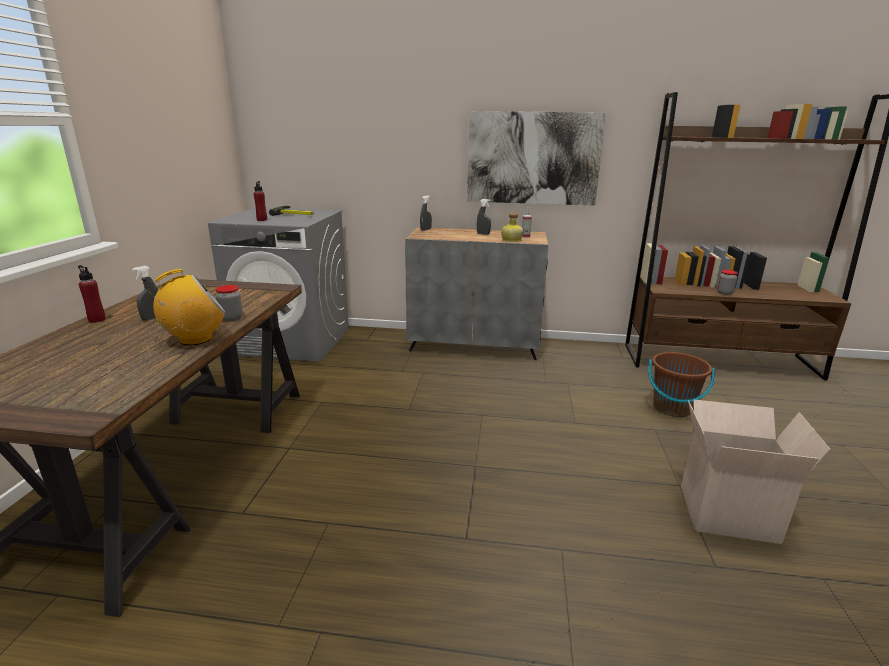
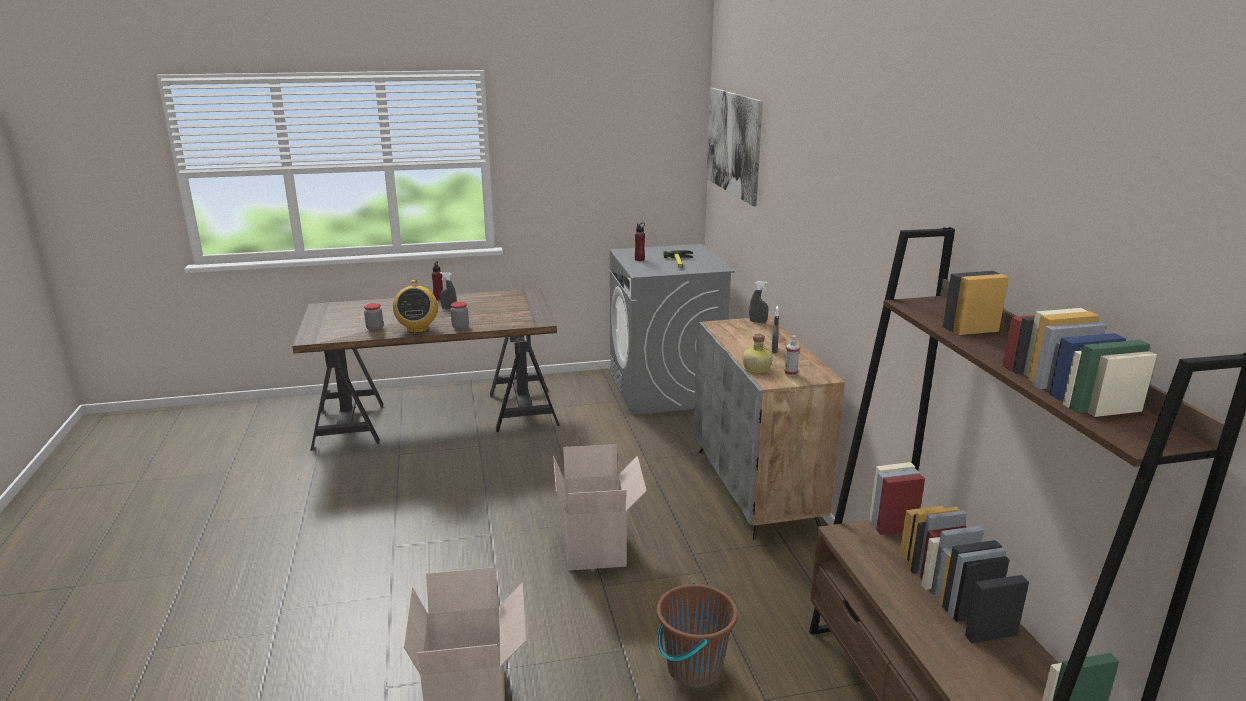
camera: 70 degrees right, 0 degrees up
(195, 339) = (417, 329): radio -> radio turned 45 degrees clockwise
(523, 416) = (597, 549): none -> cardboard box
(533, 158) = (847, 273): picture -> picture (733, 143)
(724, 293) = (894, 597): jar -> jar (375, 328)

